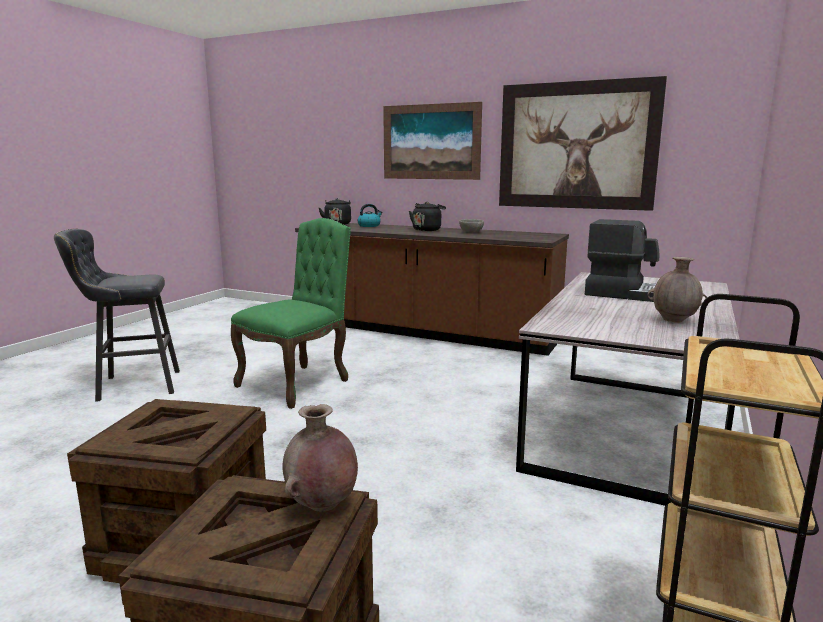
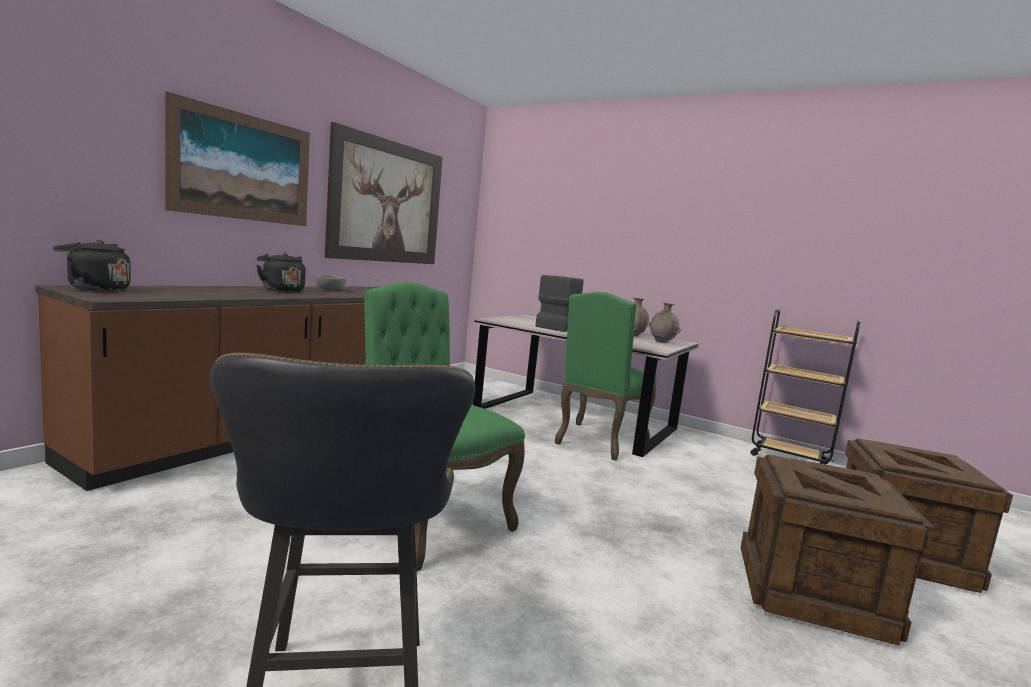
camera: 85 degrees left, 5 degrees down
(322, 506) = (883, 446): brown vase -> brown vase (662, 342)
(369, 226) = (172, 289): kettle -> none
(541, 443) = (597, 442): none -> green chair

